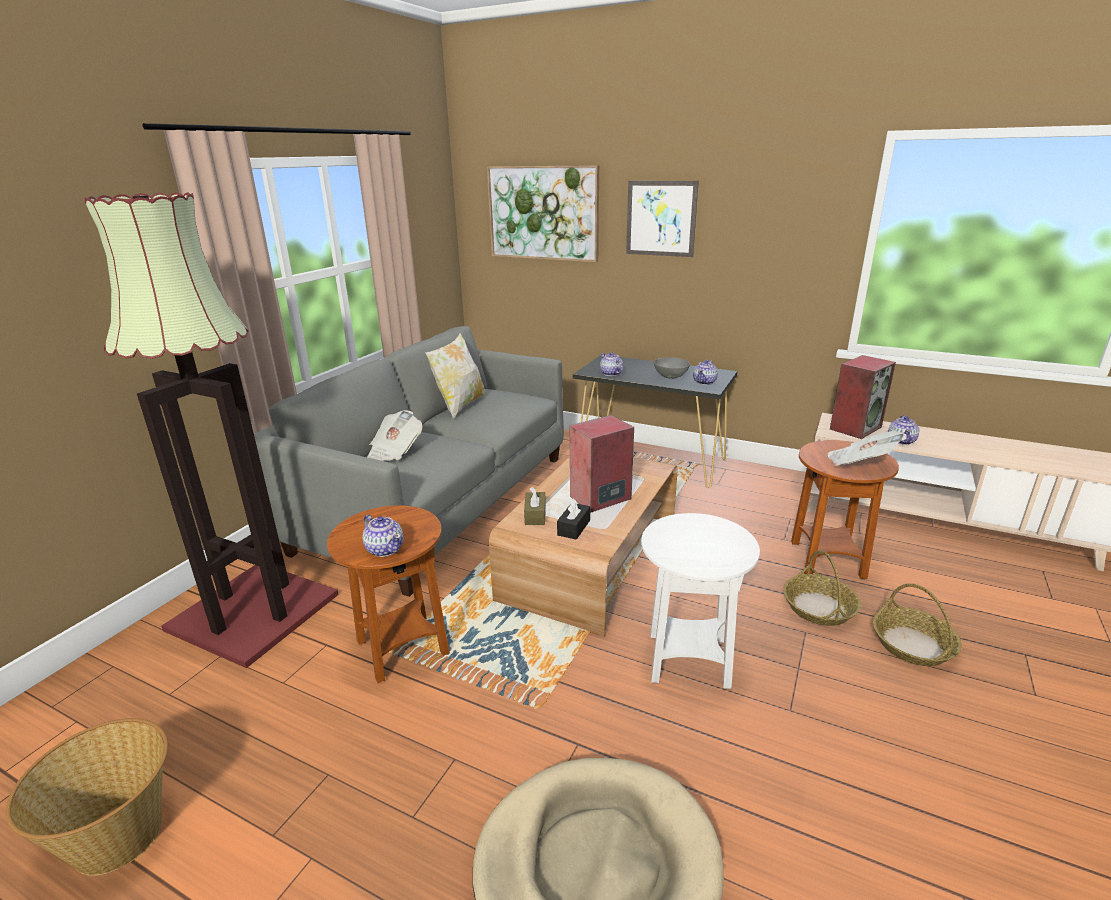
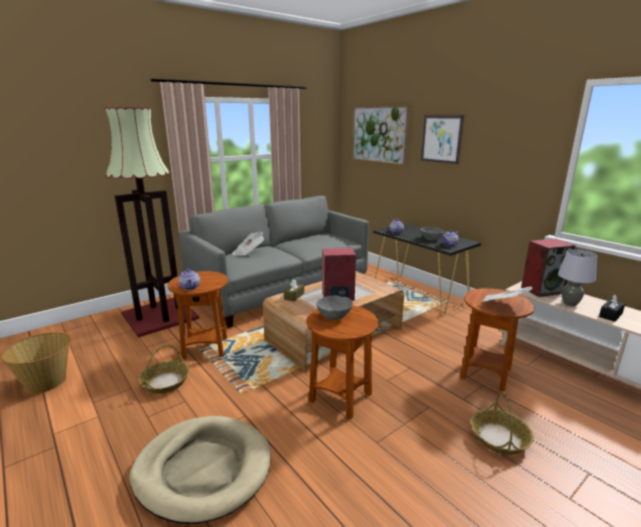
camera: 25 degrees right, 5 degrees down
(460, 406) = (304, 238): pillow -> none
(574, 527) = (307, 306): black tissue box -> black tissue box (610, 315)
(682, 539) = (334, 316): none -> grey bowl
(688, 660) = (340, 398): white side table -> brown side table
(818, 607) = (451, 397): basket -> basket (165, 382)
(901, 441) = (569, 303): teapot -> grey table lamp

